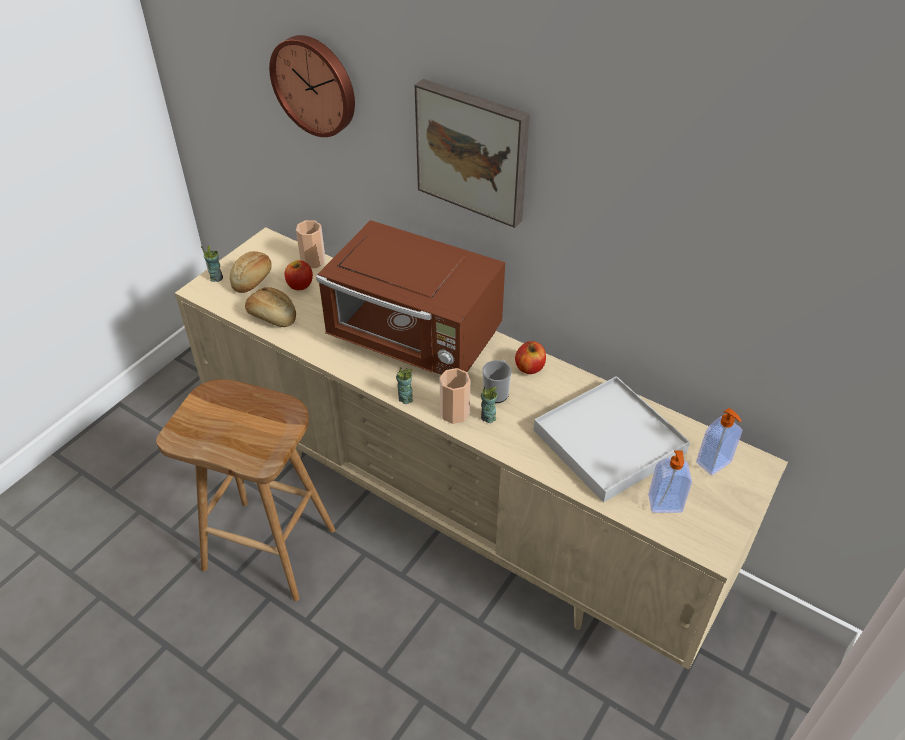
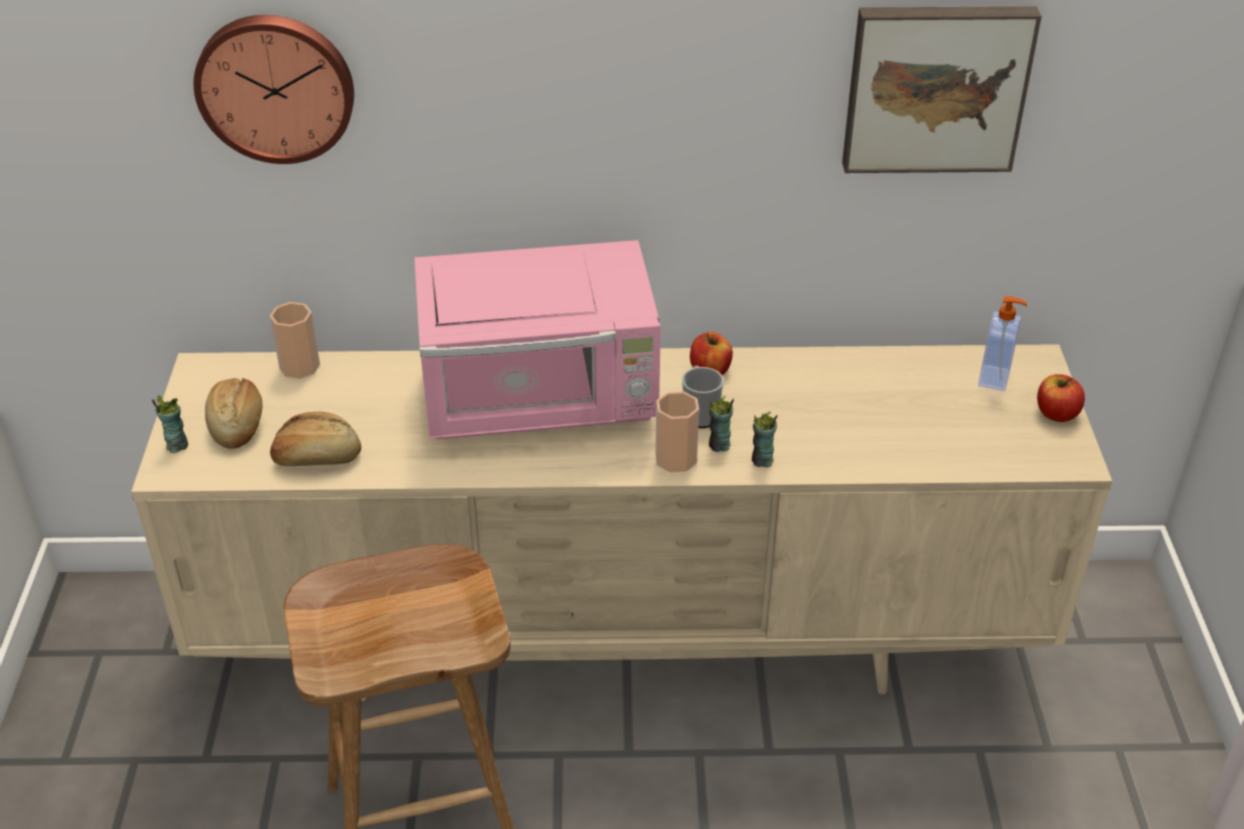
camera: 35 degrees left, 5 degrees down
(300, 285) = (314, 403): apple -> apple (1056, 413)
(405, 398) = (600, 471): cup -> cup (762, 461)
(415, 340) = (542, 401): brown microwave -> pink microwave
(474, 151) = (569, 99): picture -> picture (935, 87)
(608, 441) = (872, 407): white tray -> none
(665, 505) = (990, 442): soap dispenser -> none

